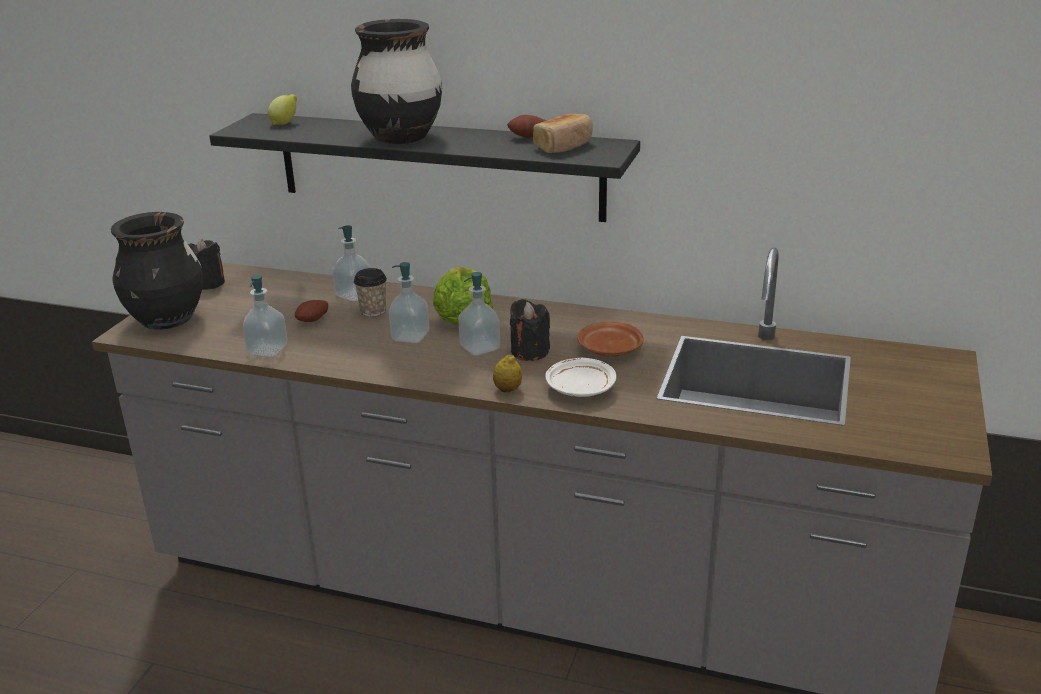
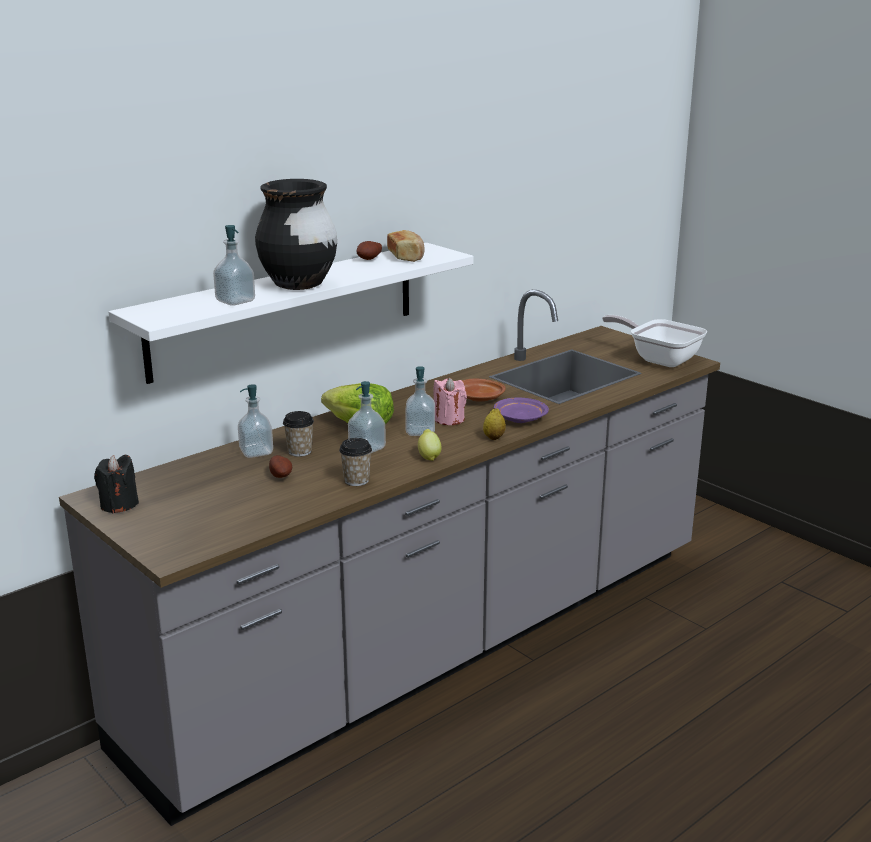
camera: 60 degrees left, 5 degrees down
(167, 320) = (173, 535): black vase -> none
(267, 350) = (309, 502): soap dispenser -> soap dispenser (235, 301)
(285, 123) = (174, 306): lemon -> lemon (429, 457)
(332, 355) = (356, 480): none -> cup
(438, 166) = (286, 309): black shelf -> white shelf
(529, 352) = (449, 419): black candle -> pink candle
(580, 388) = (519, 418): white plate -> purple plate
(919, 424) = (659, 359): none -> frying pan

